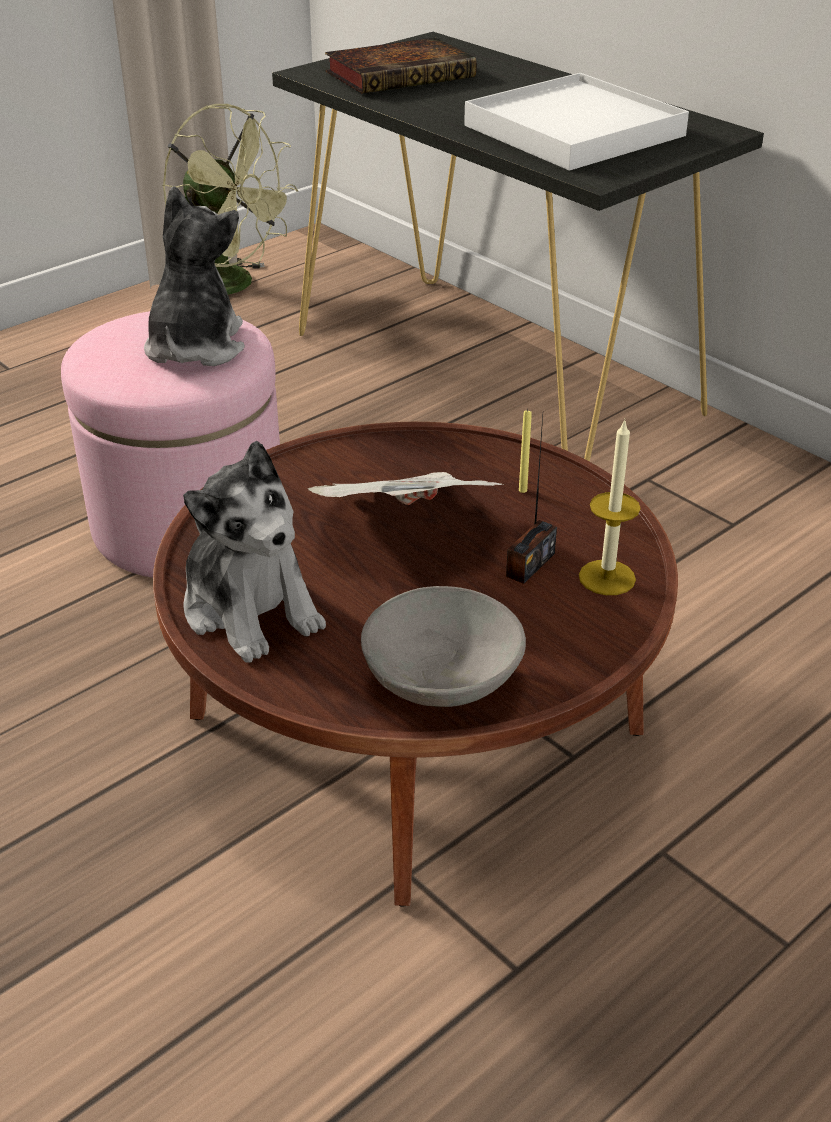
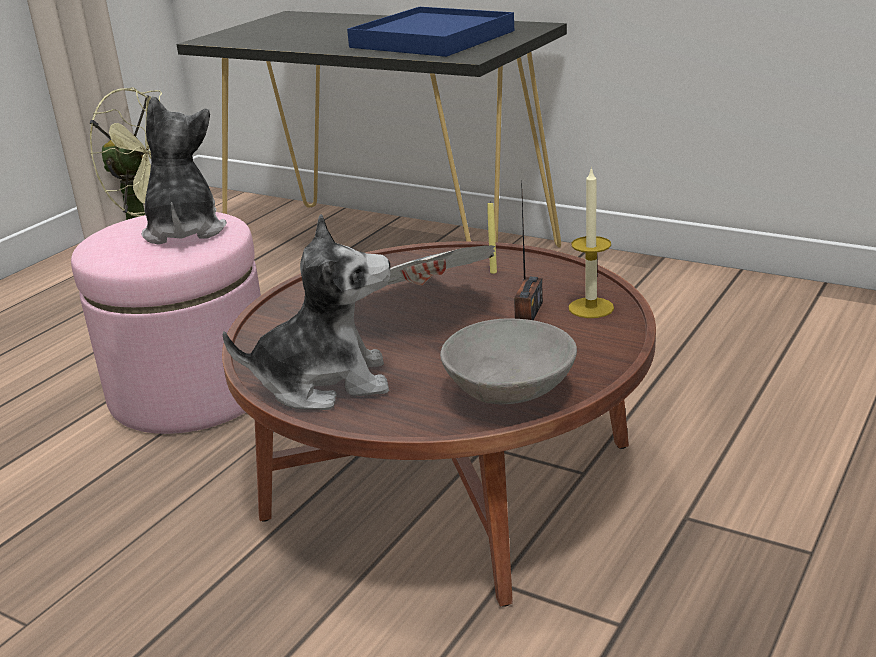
camera: 15 degrees left, 10 degrees down
(251, 609) = (324, 383): plush toy -> plush toy turned 45 degrees counterclockwise
(403, 75) = (280, 32): book -> none
(574, 131) = (433, 39): white tray -> blue tray

